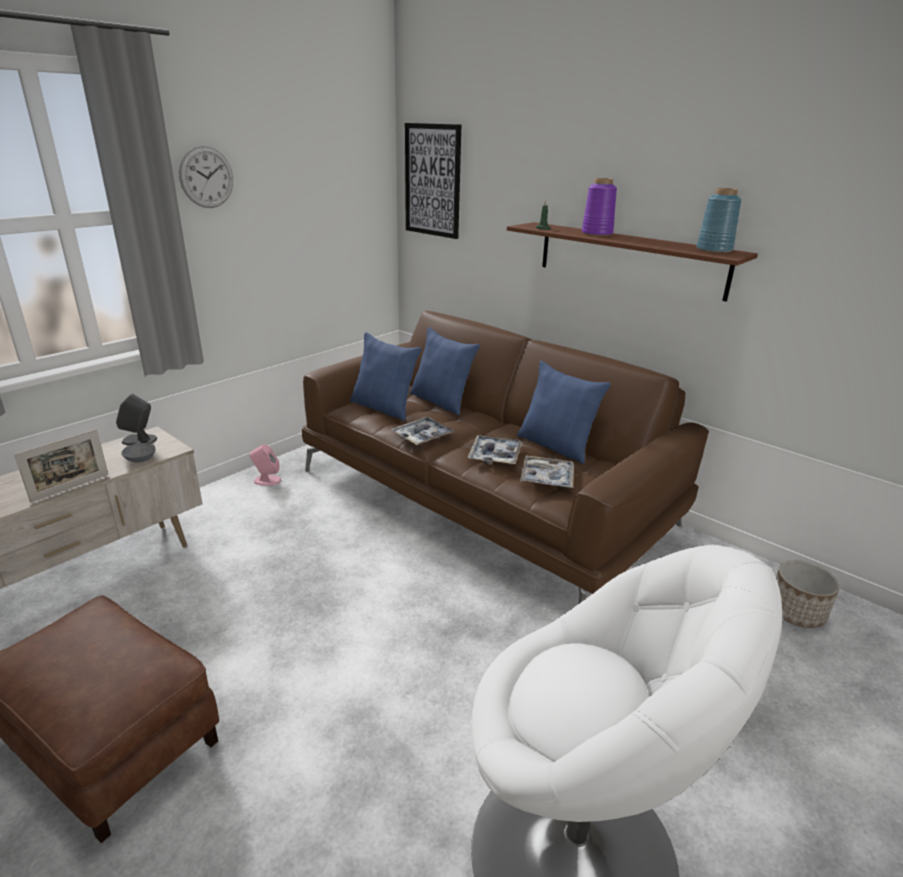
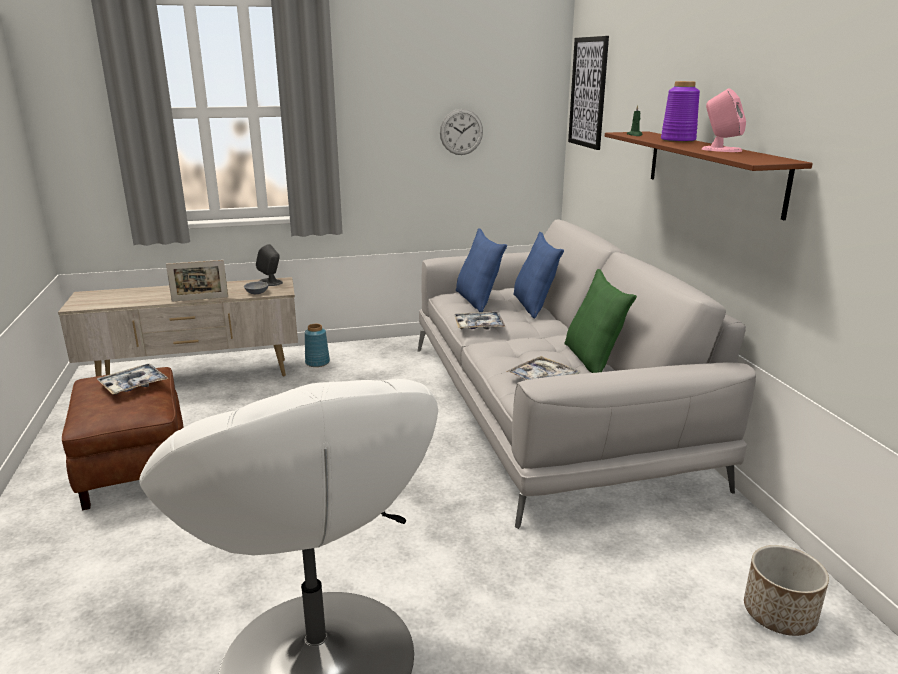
camera: 35 degrees right, 5 degrees down
(206, 177) = (368, 84): wall clock -> wall clock (461, 132)
(267, 480) = (382, 350): pink speaker -> pink speaker (720, 150)
(484, 498) = (547, 410): brown sofa -> grey sofa
(495, 455) = (520, 352): tray -> tray (133, 385)
(556, 445) = (593, 359): blue pillow -> green pillow
(714, 250) = (762, 157): blue vase -> blue vase (318, 362)

